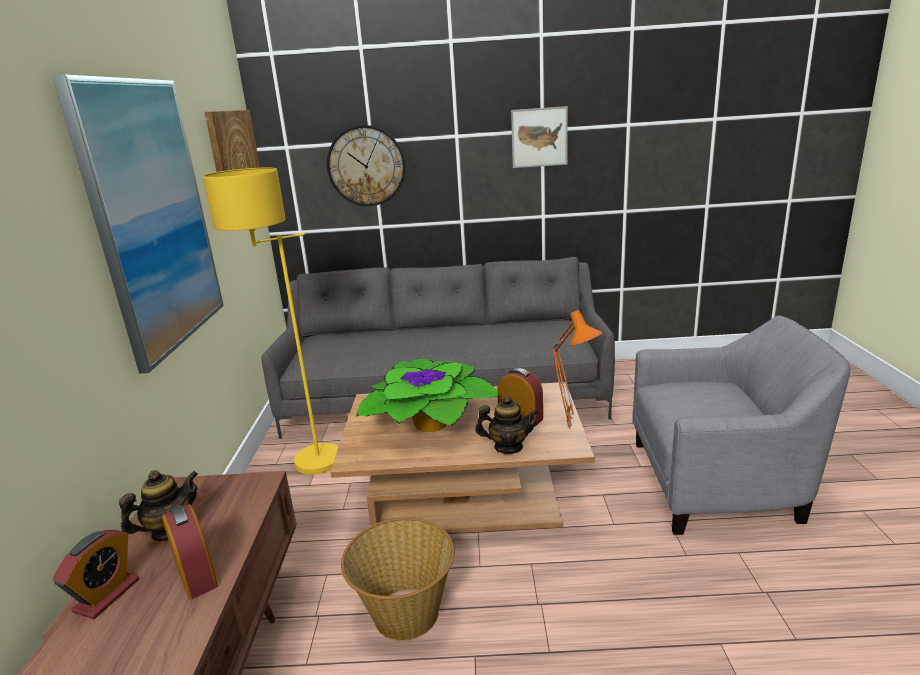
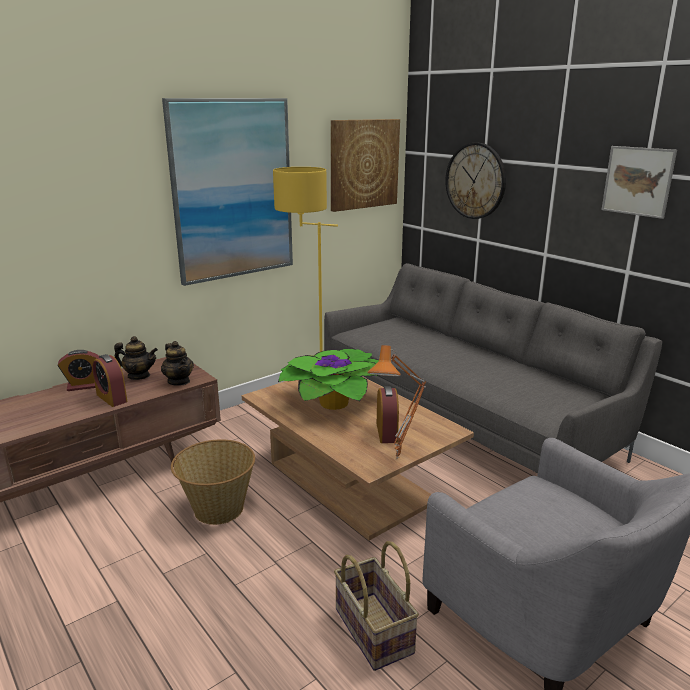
camera: 50 degrees right, 0 degrees up
(196, 574) = (111, 398): alarm clock -> alarm clock turned 120 degrees clockwise
(508, 447) = (338, 442): teapot -> teapot (179, 381)
(681, 579) = (372, 631): none -> basket

